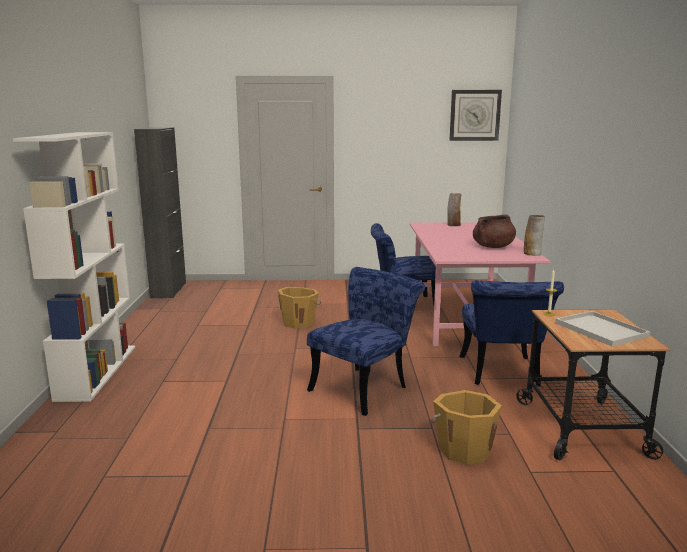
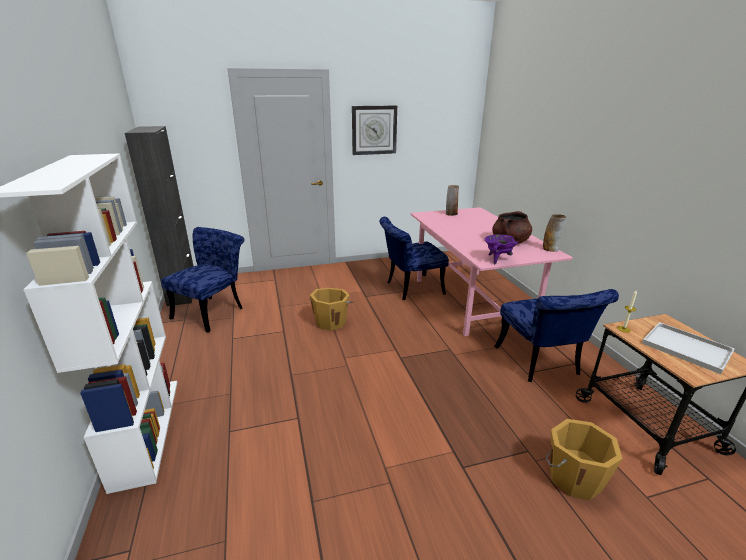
camera: 15 degrees left, 10 degrees up
(365, 387) = (437, 403): blue chair -> blue chair (213, 311)
(462, 257) = (497, 259): none -> purple cooking pot
(475, 115) = (456, 108): wall clock -> wall clock (374, 130)

